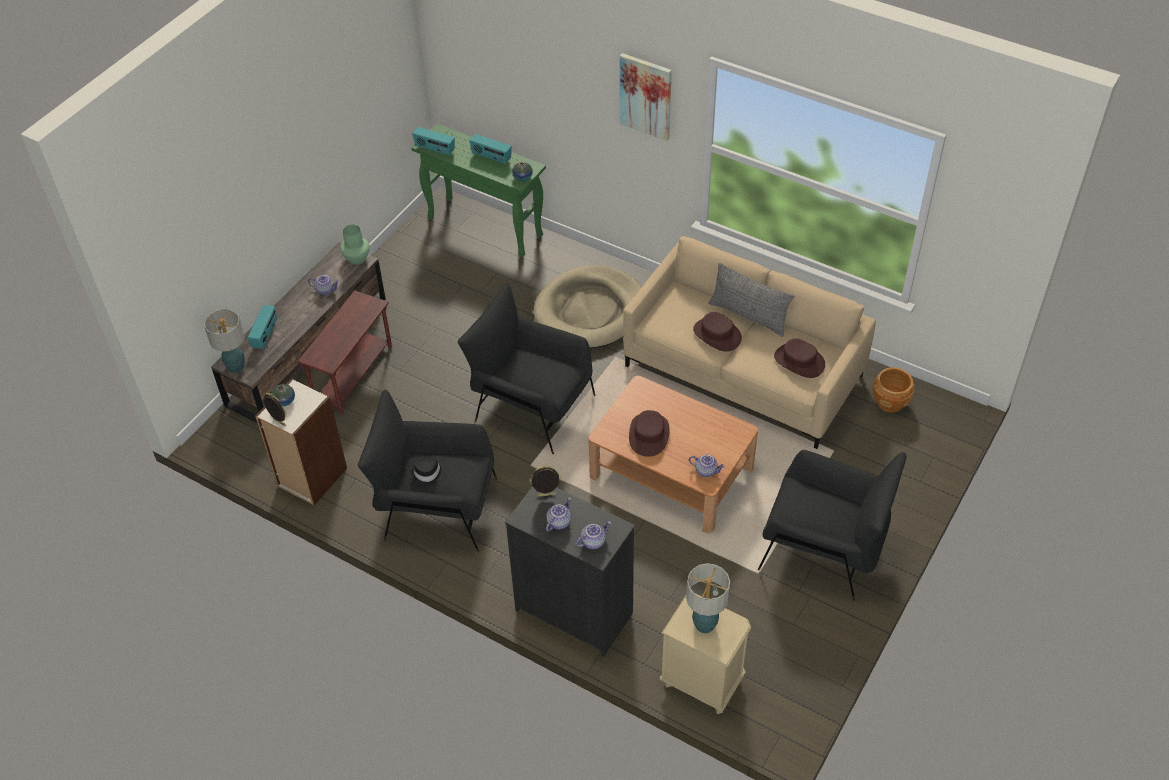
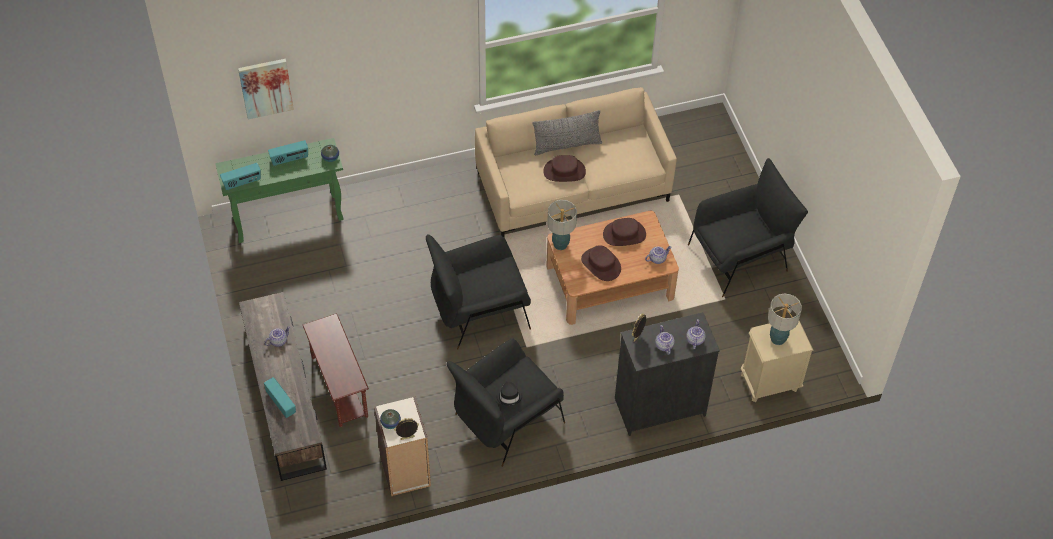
camera: 50 degrees left, 5 degrees up
(236, 367) = (293, 439): table lamp -> table lamp (561, 245)
(357, 258) = (269, 303): green vase -> none
(590, 311) = (434, 221): beige dog bed -> none
(646, 96) = (423, 38): picture -> picture (266, 87)
(799, 361) = (629, 151): brown hat -> brown hat (624, 235)
(890, 402) = (673, 140): brown planter -> none

